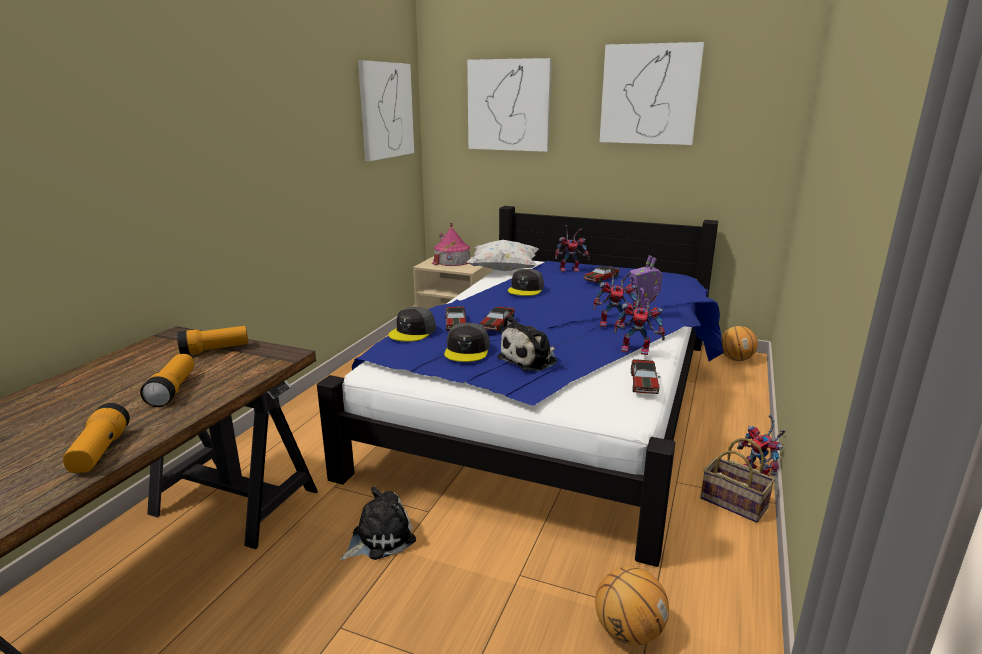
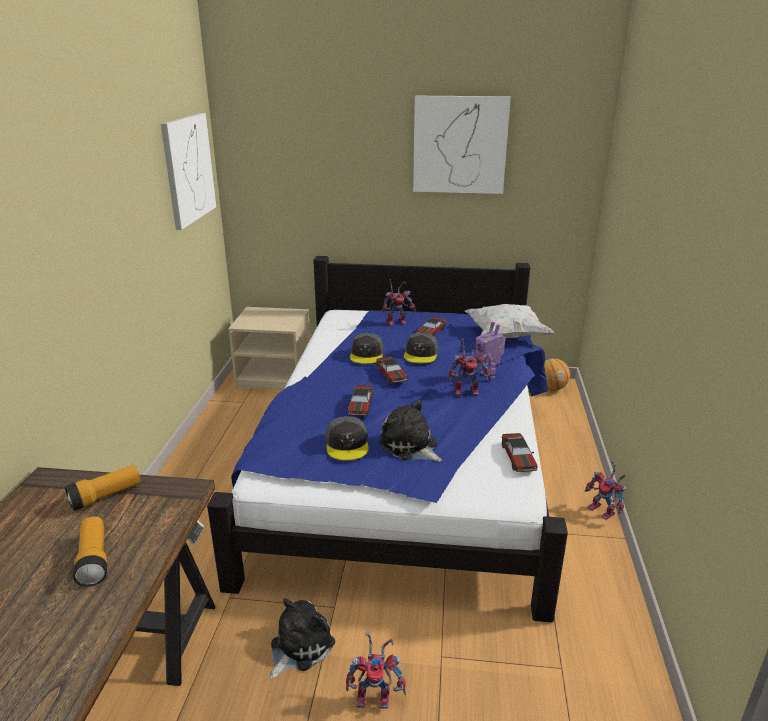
camera: 15 degrees left, 5 degrees up
(100, 452) = (68, 657): flashlight -> none
(413, 332) = (281, 427): grey cap -> grey cap (421, 354)
(452, 260) = (266, 315): toy house -> none
(455, 324) = (319, 410): toy car -> toy car (391, 375)
(503, 270) = (330, 328): white pillow -> white pillow (506, 336)
(509, 105) = (315, 154): picture -> none
(530, 359) = (410, 446): plush toy -> plush toy turned 105 degrees clockwise
(628, 631) = (549, 690): basketball -> none
(638, 349) = (500, 419): toy robot -> toy robot (376, 696)
(735, 503) = (594, 544): basket -> none

